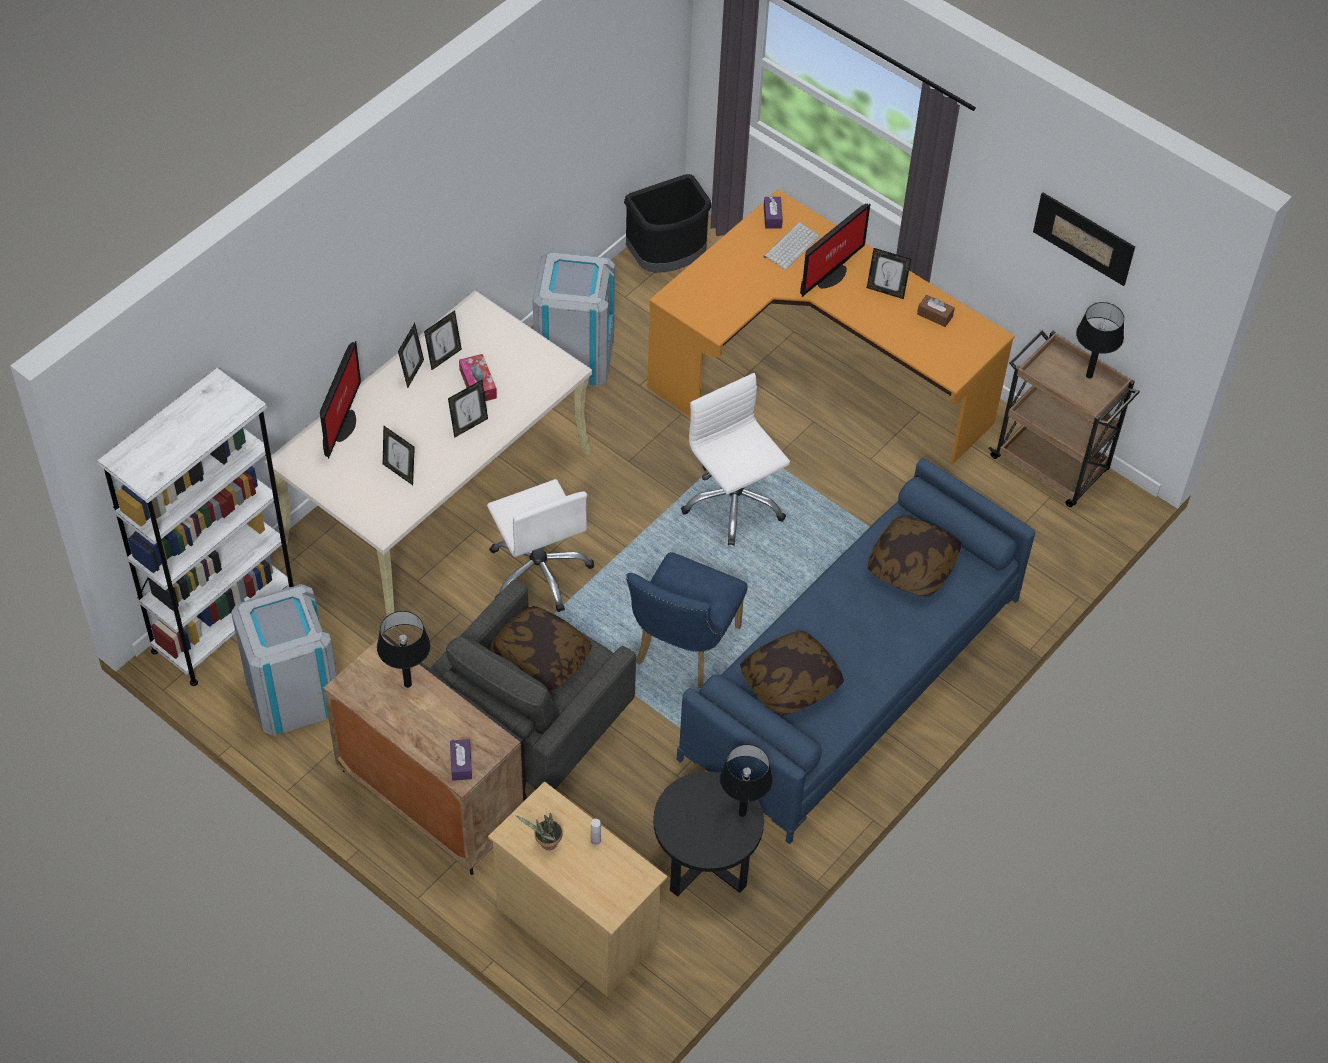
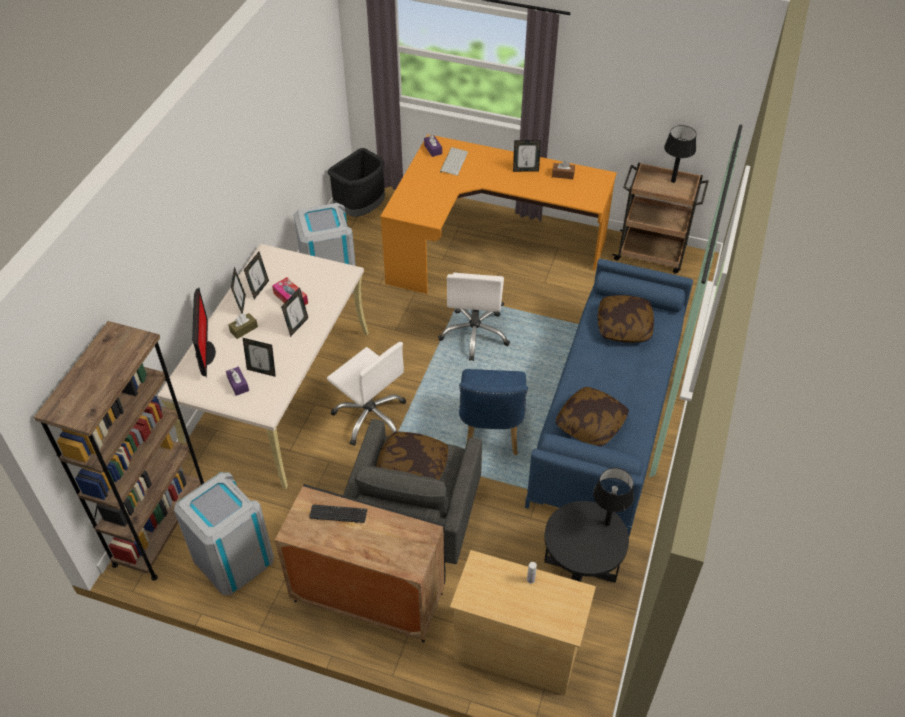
camera: 20 degrees left, 5 degrees down
(224, 624) = (161, 527): white bookcase -> brown bookcase
(401, 408) = (244, 329): none -> brown tissue box
(407, 684) = (338, 514): black table lamp -> keyboard
(461, 764) = (407, 558): purple tissue box -> purple tissue box (238, 384)
(546, 844) = (496, 596): potted plant -> none
(733, 503) = (475, 334): white office chair -> white office chair turned 120 degrees counterclockwise
(829, 276) = (486, 171): monitor -> none
(1084, 238) = (657, 85): picture -> none

